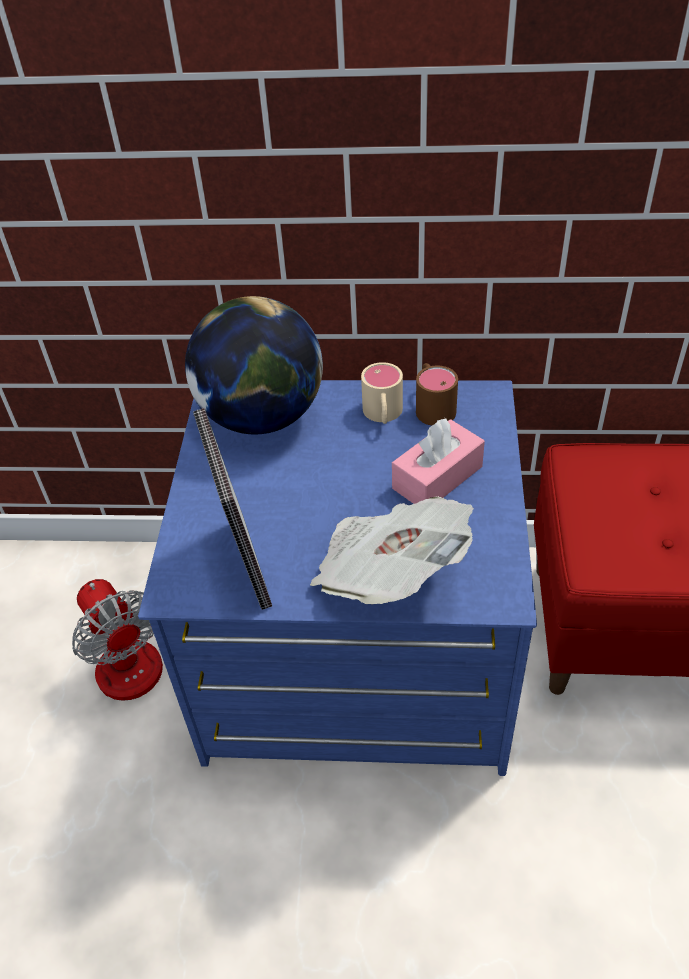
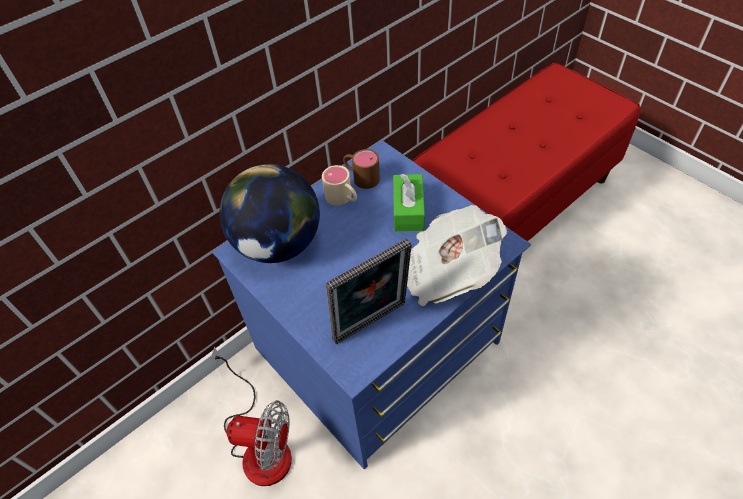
camera: 45 degrees left, 5 degrees up
(244, 564) = (372, 325): picture frame -> picture frame turned 60 degrees counterclockwise
(437, 477) = (408, 210): pink tissue box -> green tissue box

